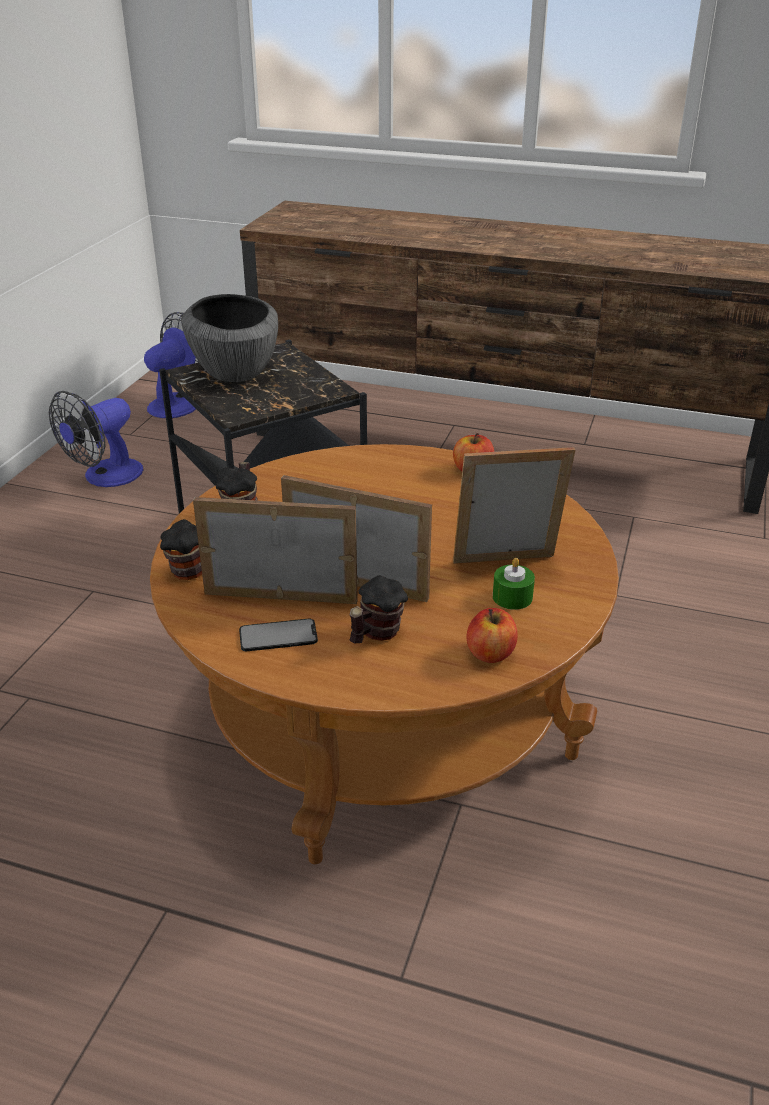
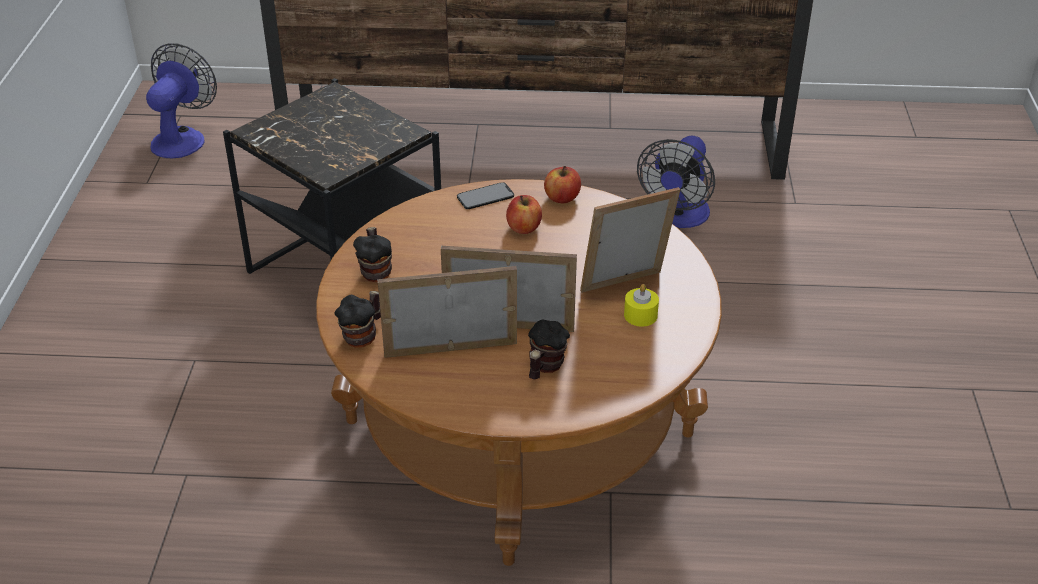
camera: 15 degrees left, 5 degrees up
(105, 477) = (145, 236): fan -> fan (678, 217)
(235, 374) = (302, 127): bowl -> none
(278, 635) = (465, 383): phone -> phone (485, 196)
(490, 653) = (641, 367): apple -> apple (524, 228)
(512, 597) = (640, 315): green candle -> yellow candle

